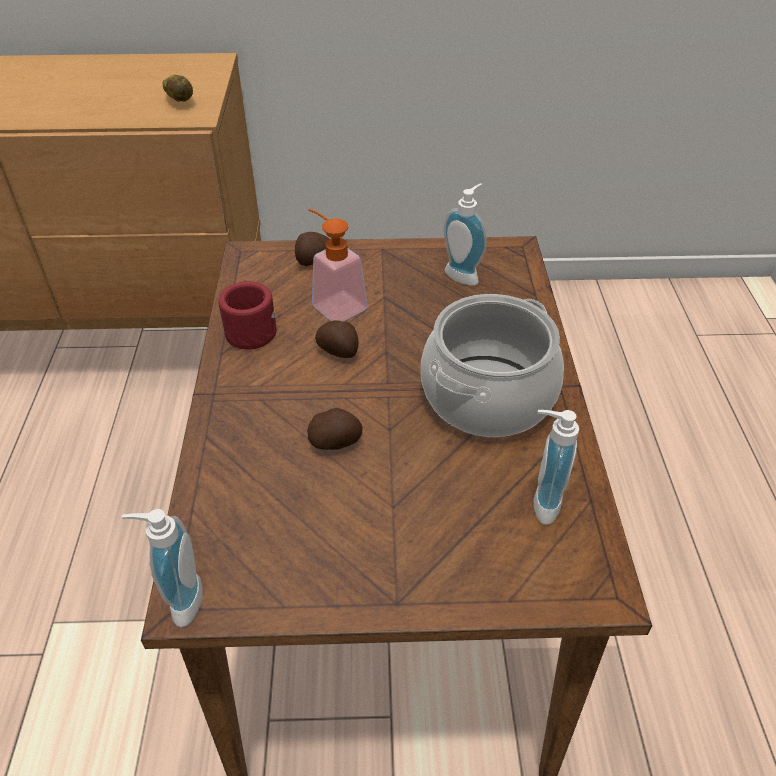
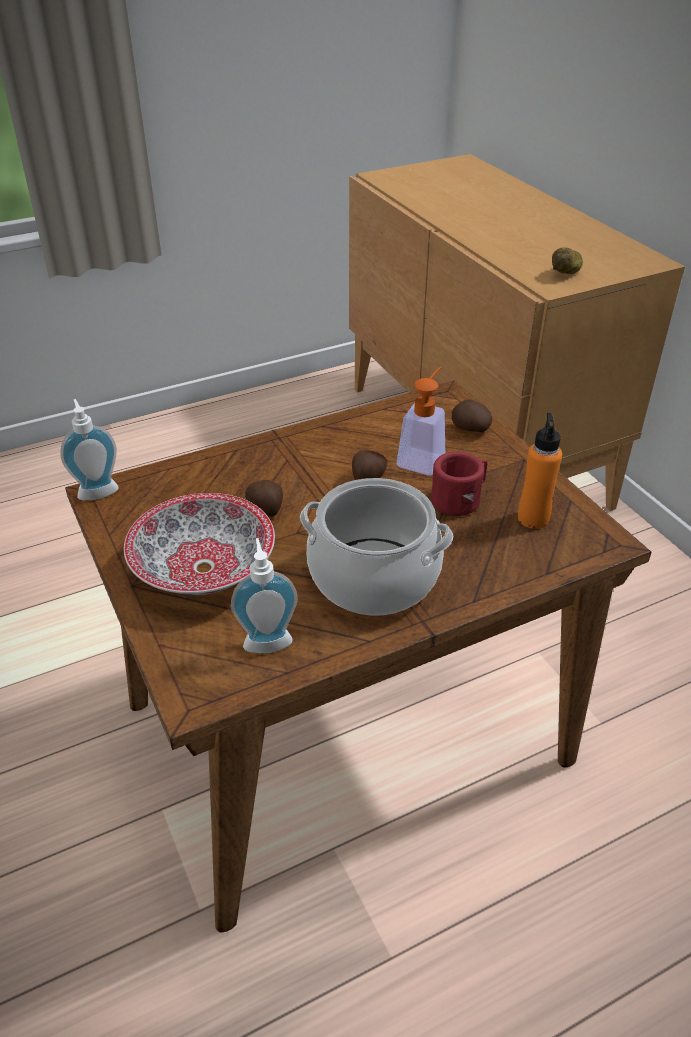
camera: 65 degrees right, 5 degrees down
(251, 329) = (358, 429): red mug -> red mug (460, 499)
(403, 524) = (204, 567): none -> bowl
(464, 274) = (533, 518): soap dispenser -> orange bottle

